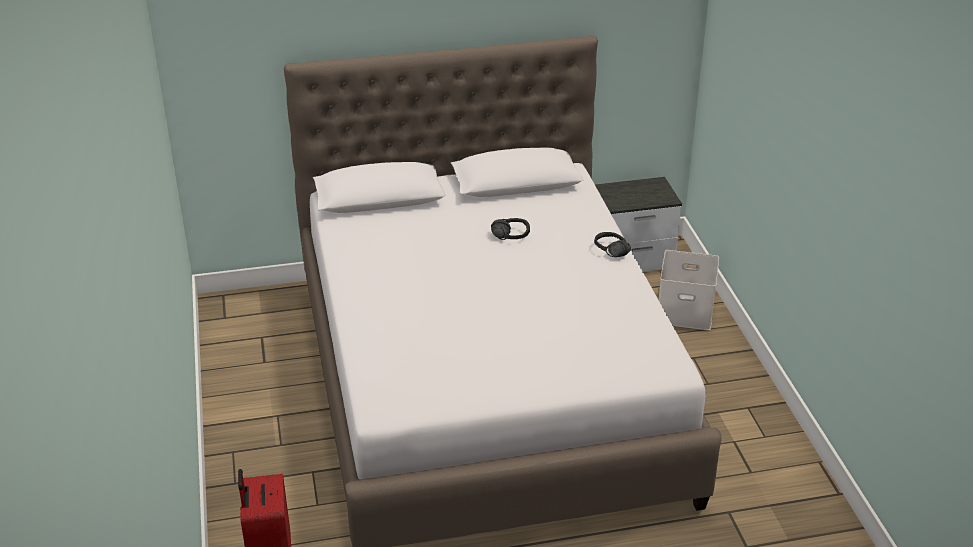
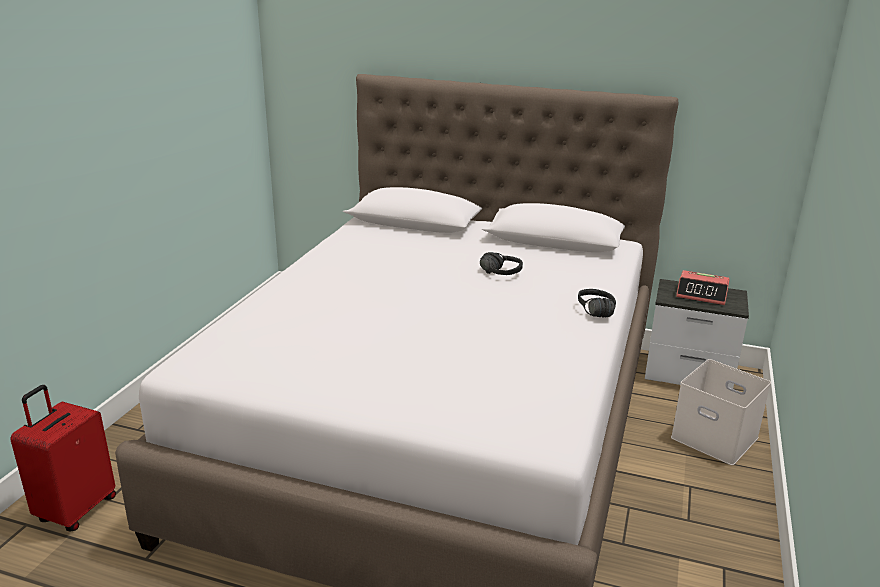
camera: 30 degrees right, 10 degrees down
(636, 192) = (702, 294): none -> alarm clock

